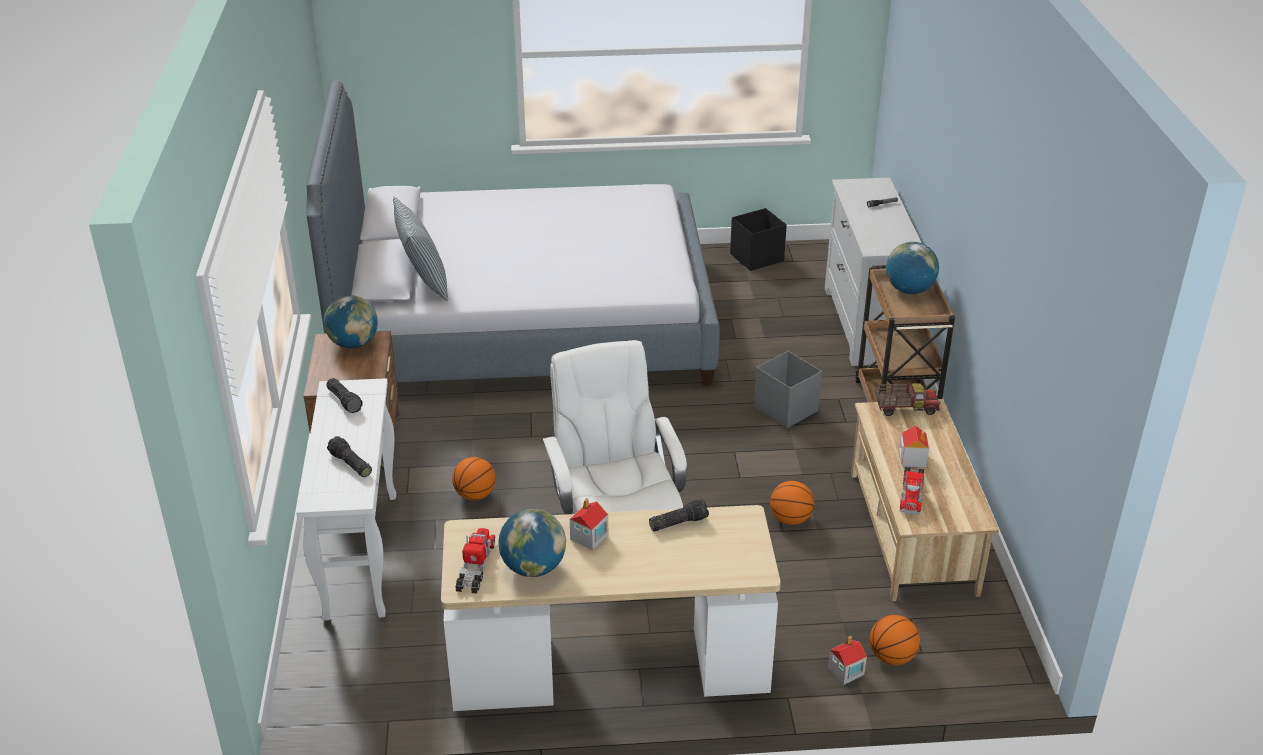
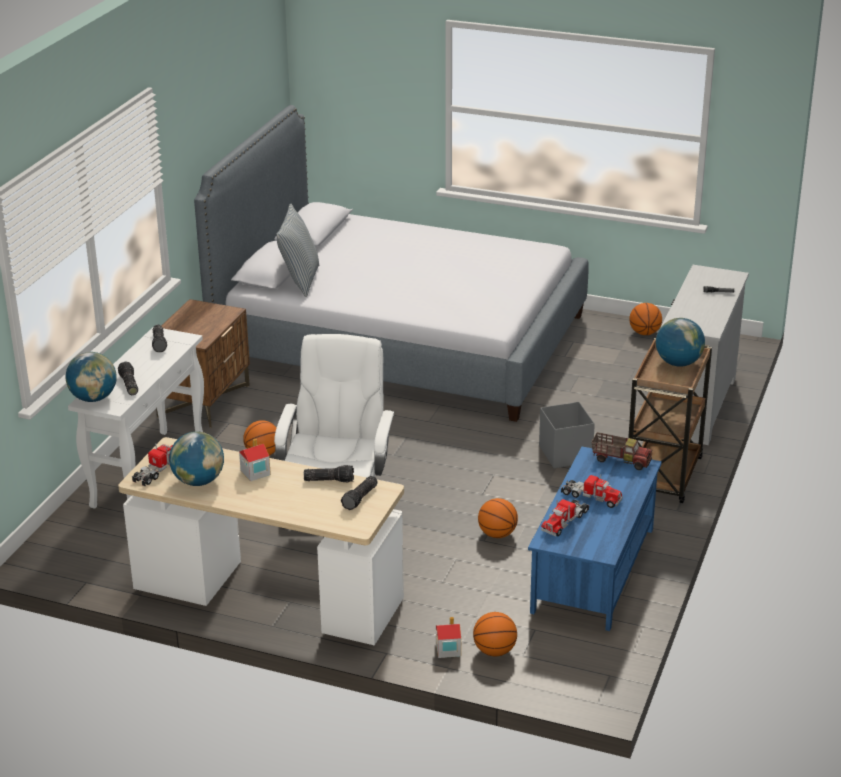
camera: 25 degrees right, 5 degrees down
(353, 344) = (211, 311): globe -> globe (94, 398)
(731, 535) = (361, 498): none -> flashlight
(757, 257) = (644, 333): black storage box -> basketball
(911, 531) = (593, 569): beige coffee table -> blue coffee table
(912, 458) = (591, 497): toy house -> toy truck

